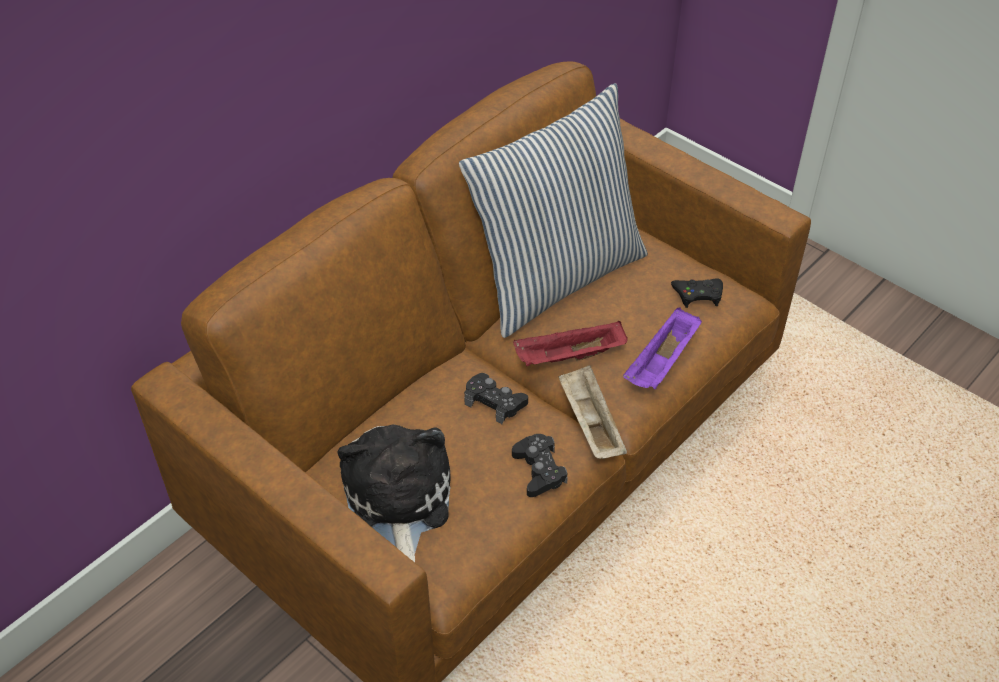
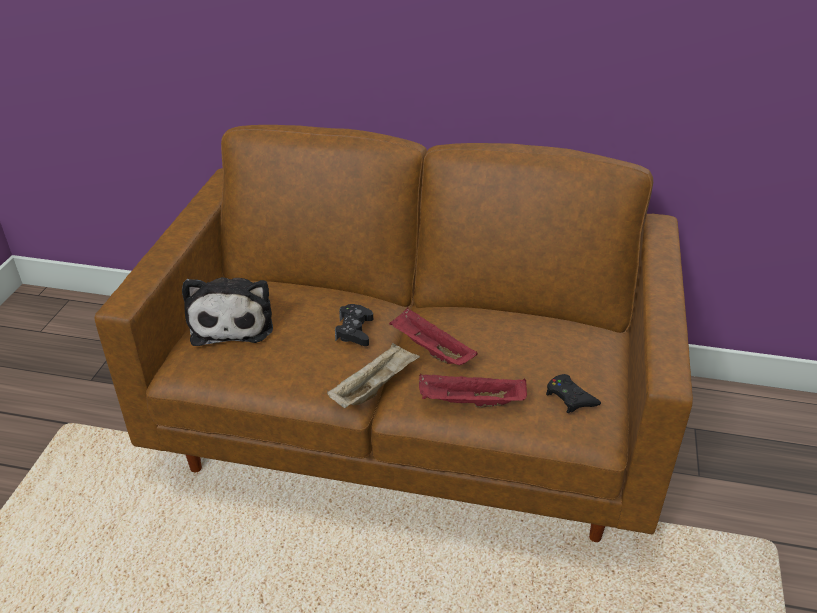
camera: 60 degrees right, 10 degrees down
(397, 502) = (233, 322): plush toy -> plush toy turned 120 degrees clockwise
(539, 470) = (304, 375): black game controller -> none
(556, 277) = (509, 315): pillow -> none
(662, 363) = (470, 403): purple tray -> red tray

